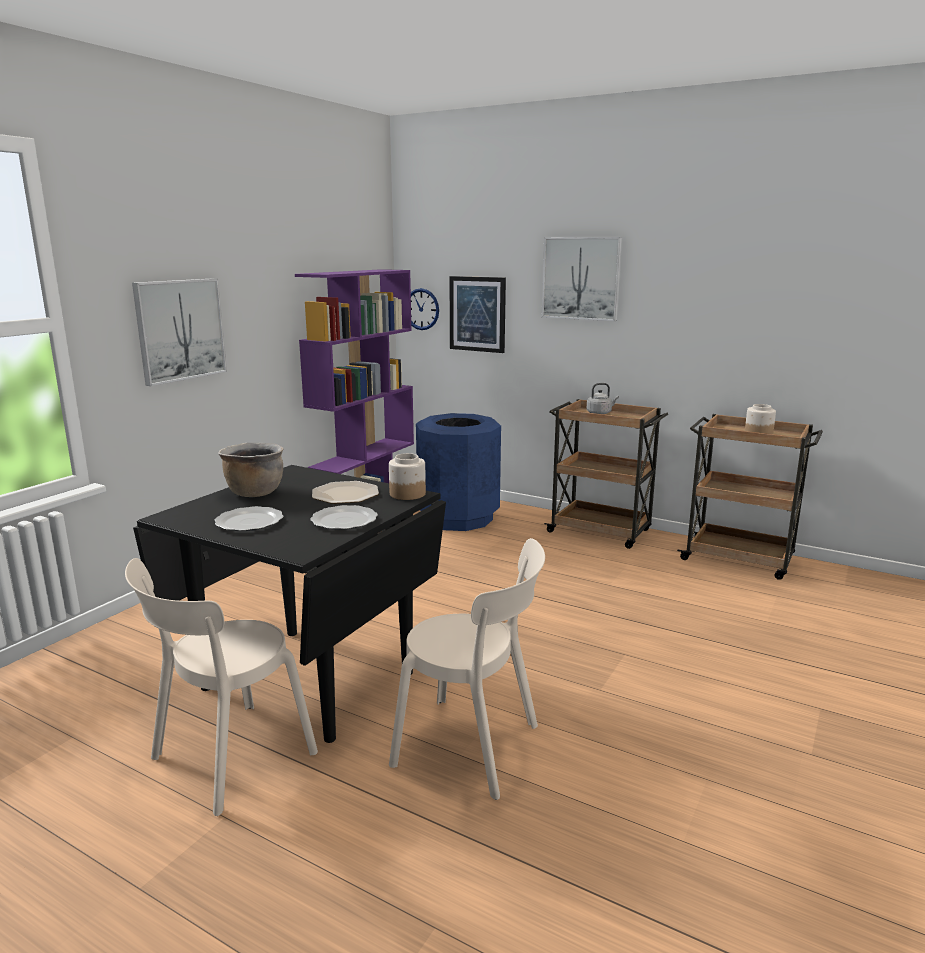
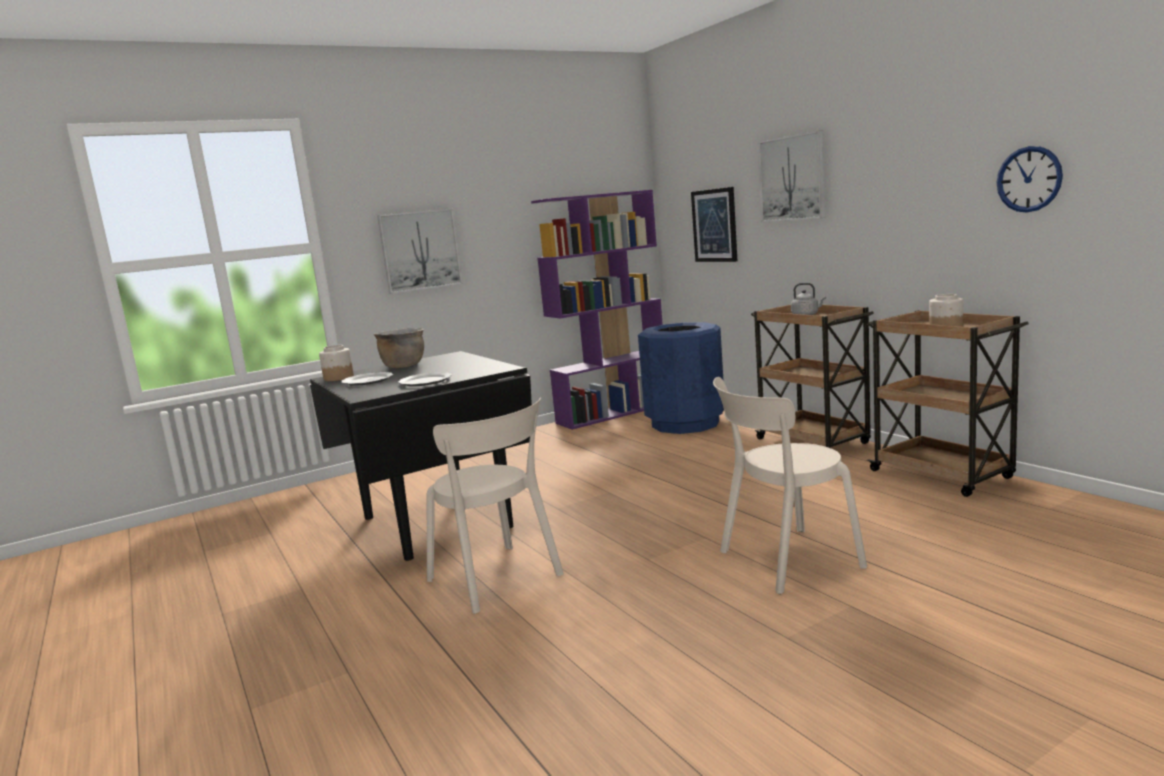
camera: 30 degrees right, 5 degrees down
(227, 759) = (336, 559): beige chair -> beige chair (784, 561)
(345, 494) = (458, 367): plate -> none
(407, 494) = (500, 368): jar -> jar (338, 378)
(421, 309) = (674, 226): wall clock -> wall clock (1029, 179)

